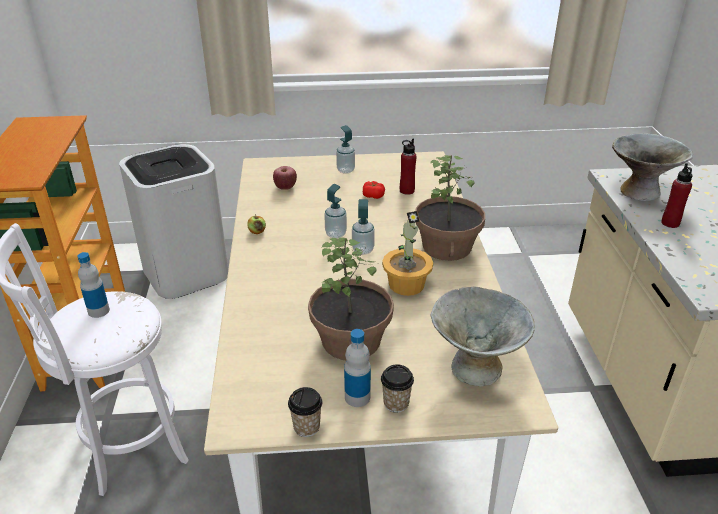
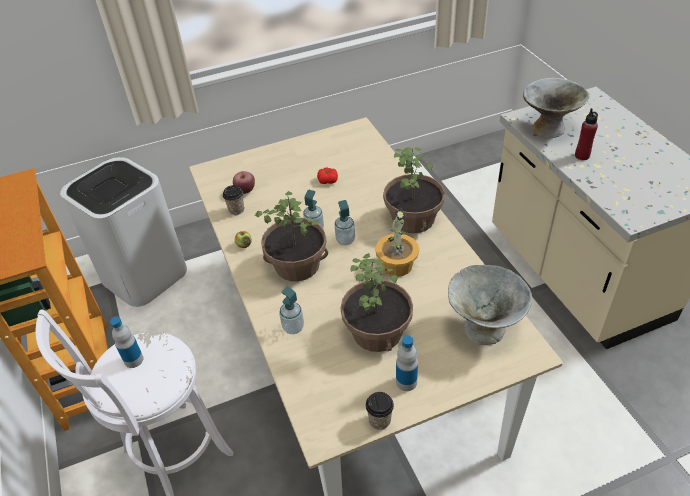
camera: 15 degrees left, 10 degrees up
(300, 260) = (297, 264): none -> potted plant
(345, 170) = (290, 158): soap dispenser -> soap dispenser (293, 327)
(396, 403) = (438, 378): cup -> cup (236, 210)
(407, 190) = (354, 168): red bottle -> none

